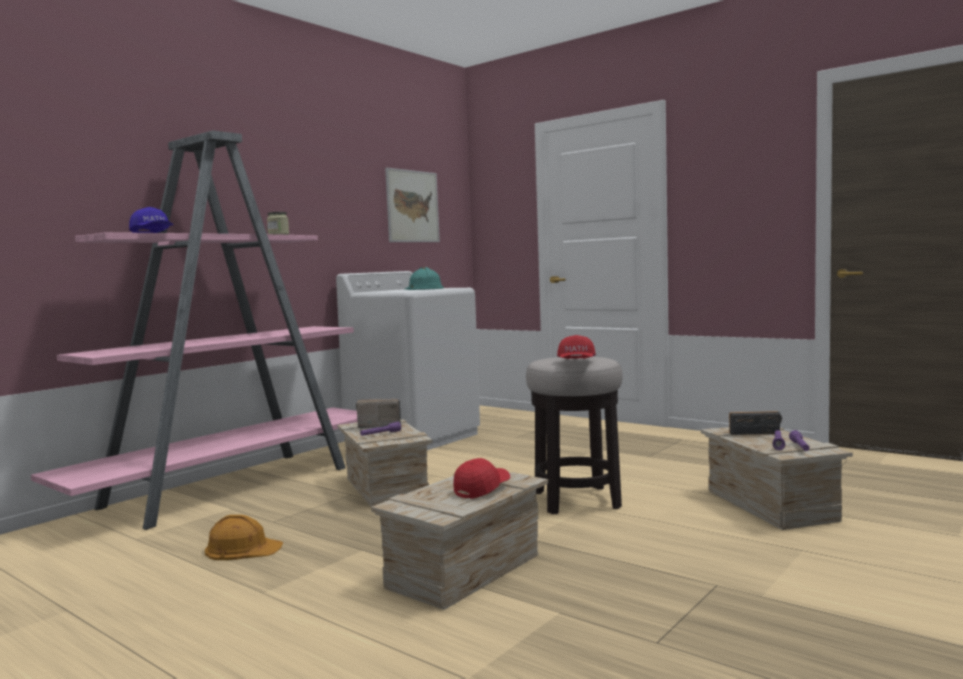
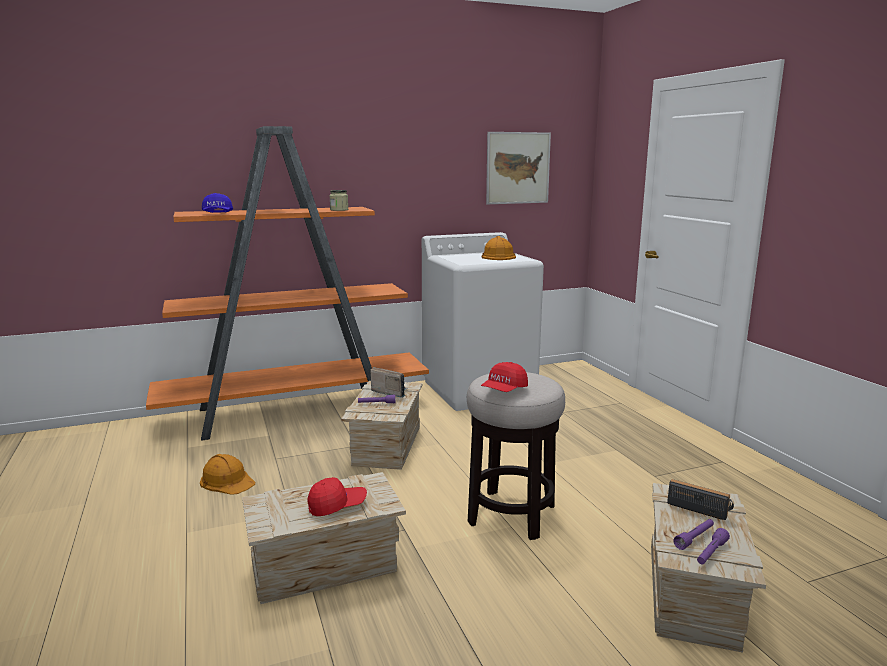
camera: 30 degrees right, 10 degrees up
(232, 486) = (296, 411): pink bookcase -> orange bookcase
(423, 289) = (497, 256): turquoise hard hat -> orange hard hat

